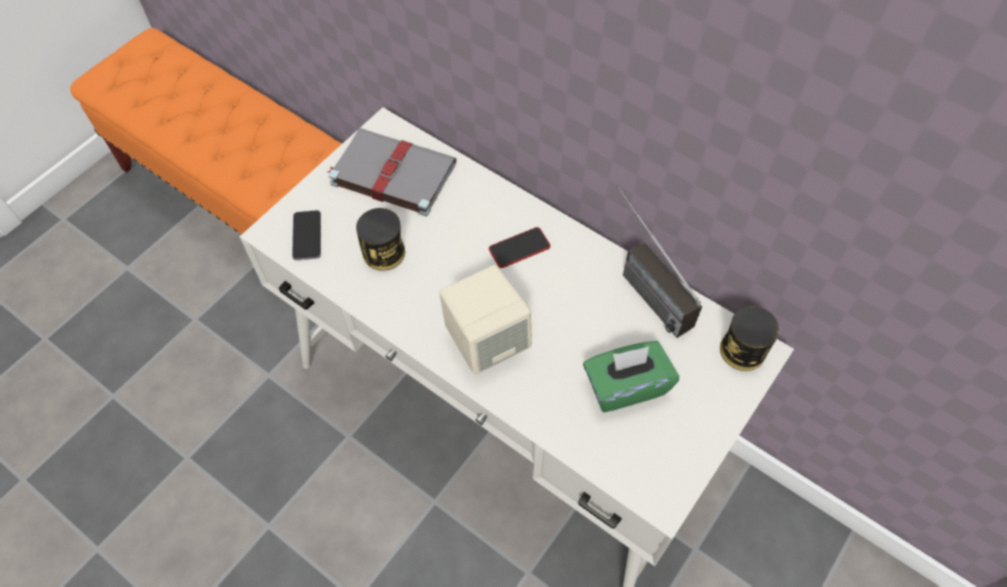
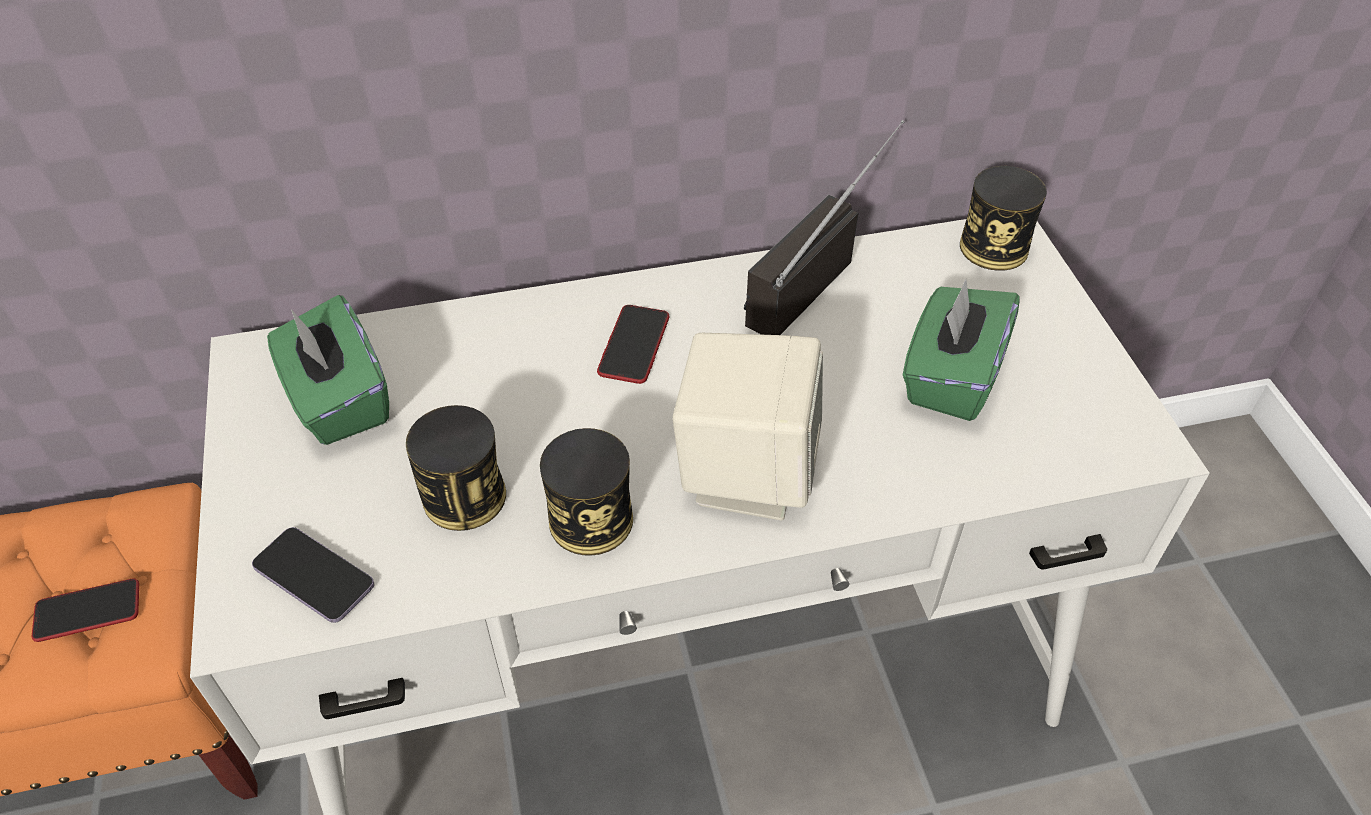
camera: 50 degrees left, 10 degrees down
(281, 180) = (87, 611): none -> phone
(391, 173) = (338, 400): grey book -> green tissue box
(411, 303) = (591, 519): none -> can
(640, 285) = (816, 271): radio -> radio turned 120 degrees clockwise

